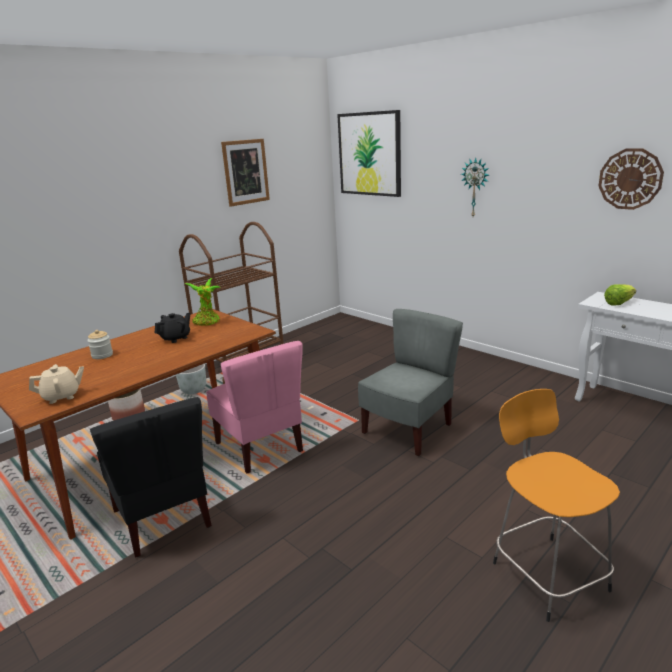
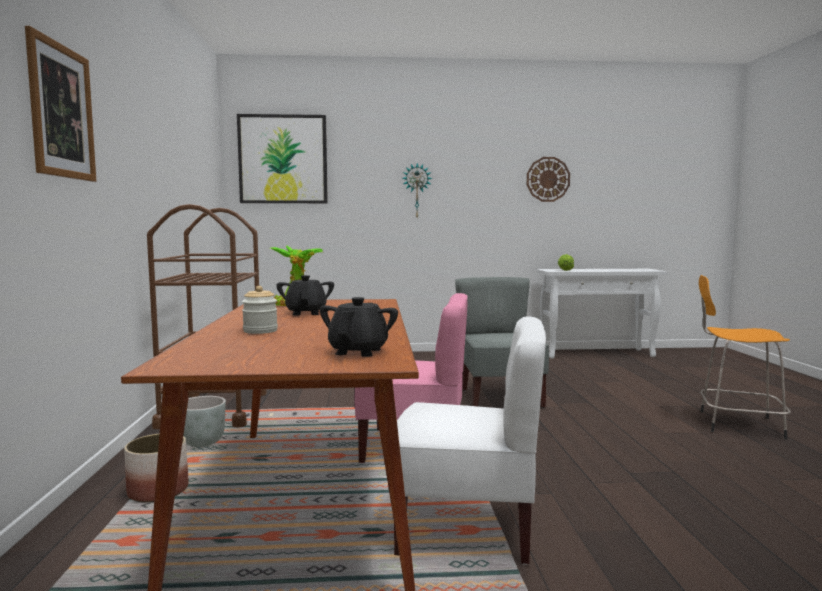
camera: 50 degrees left, 15 degrees down
(62, 396) = (359, 351): beige teapot -> black teapot
(164, 518) = (467, 528): black chair -> white chair
(245, 172) = (180, 150): picture -> picture (61, 111)

